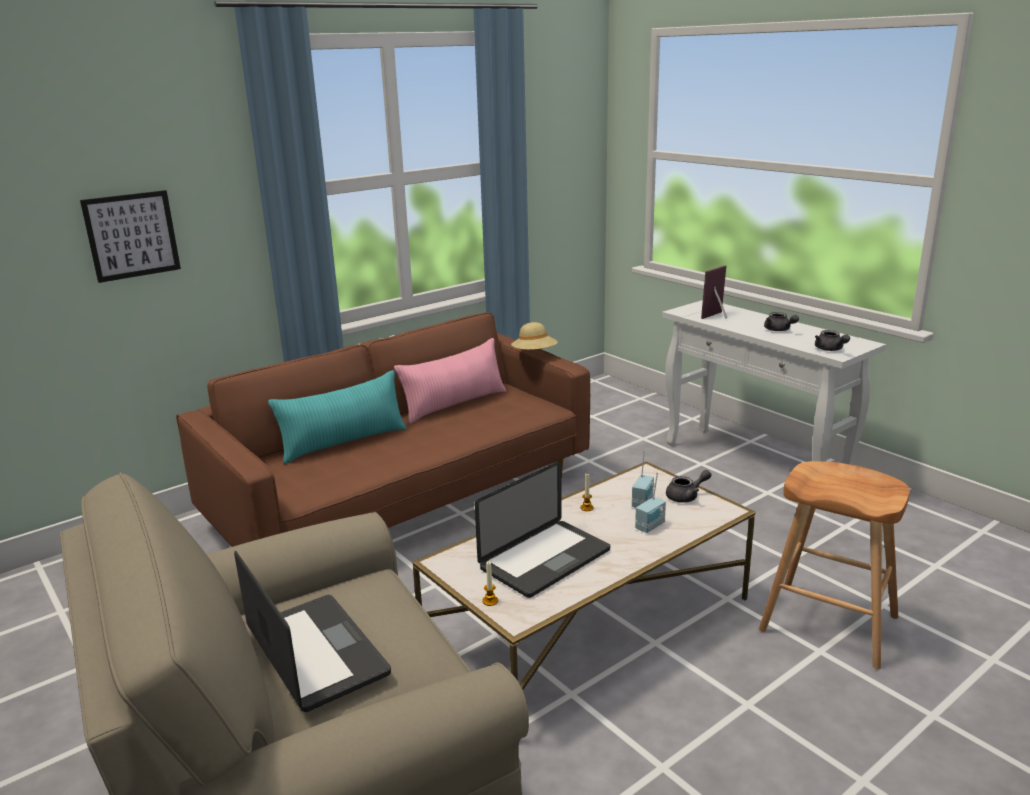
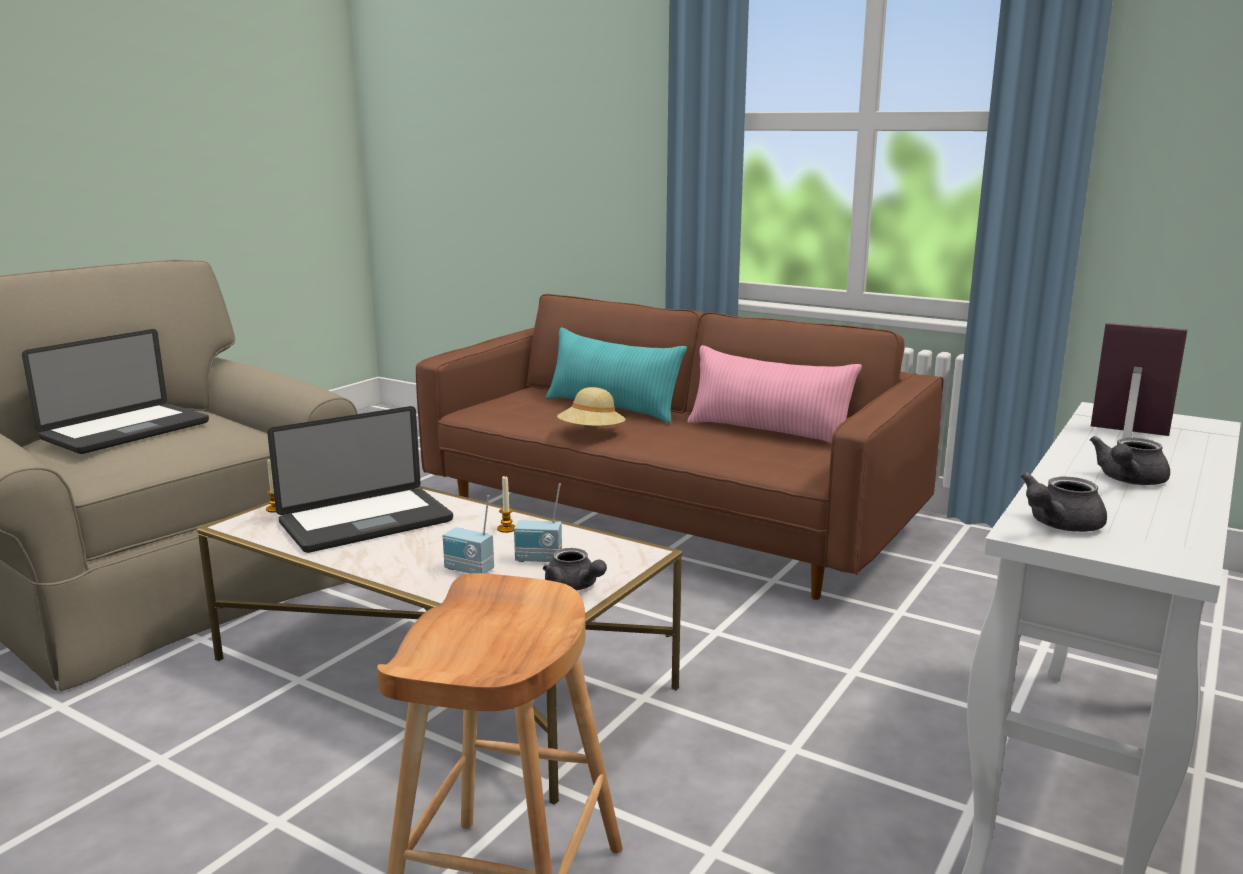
camera: 70 degrees right, 5 degrees down
(132, 235) = (569, 144): picture -> none
(534, 354) = (877, 402): beige hat -> beige hat (591, 434)
(545, 559) = (366, 522): laptop -> laptop turned 60 degrees counterclockwise

